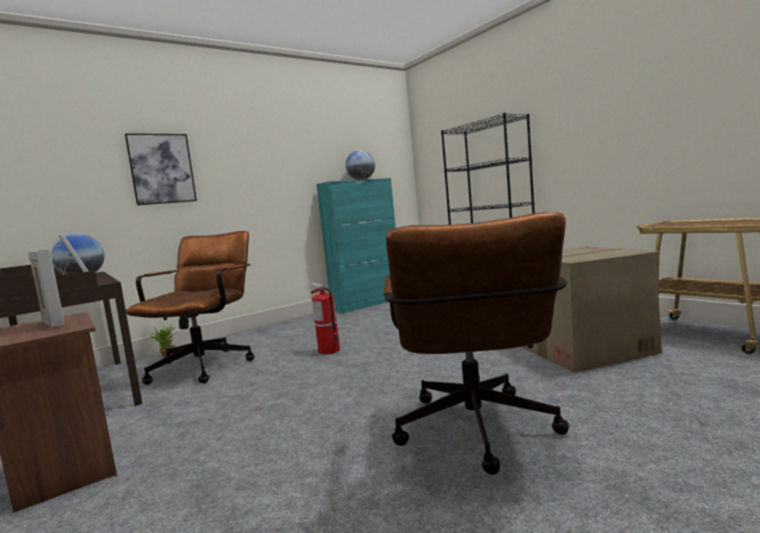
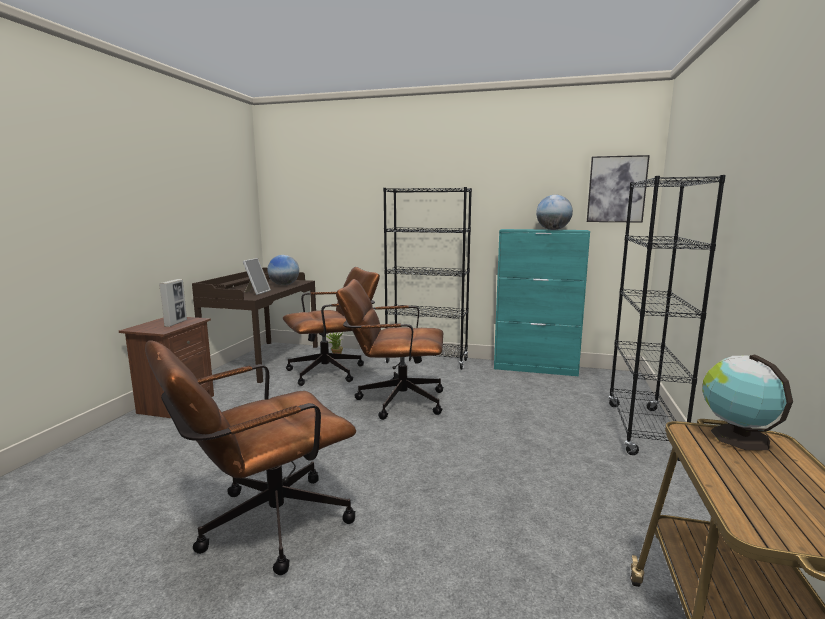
camera: 50 degrees right, 5 degrees up
(162, 169) = (361, 207): picture -> picture (616, 189)
(279, 328) = (427, 361): none -> black bookcase
(329, 350) = (393, 400): fire extinguisher -> brown office chair
(582, 348) = (527, 538): cardboard box -> none
(665, 223) = (737, 437): none -> globe

